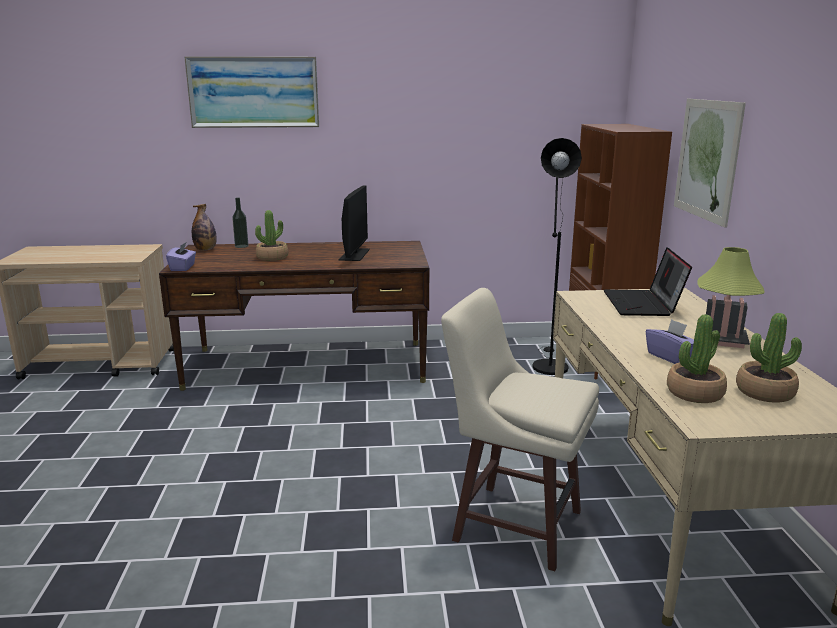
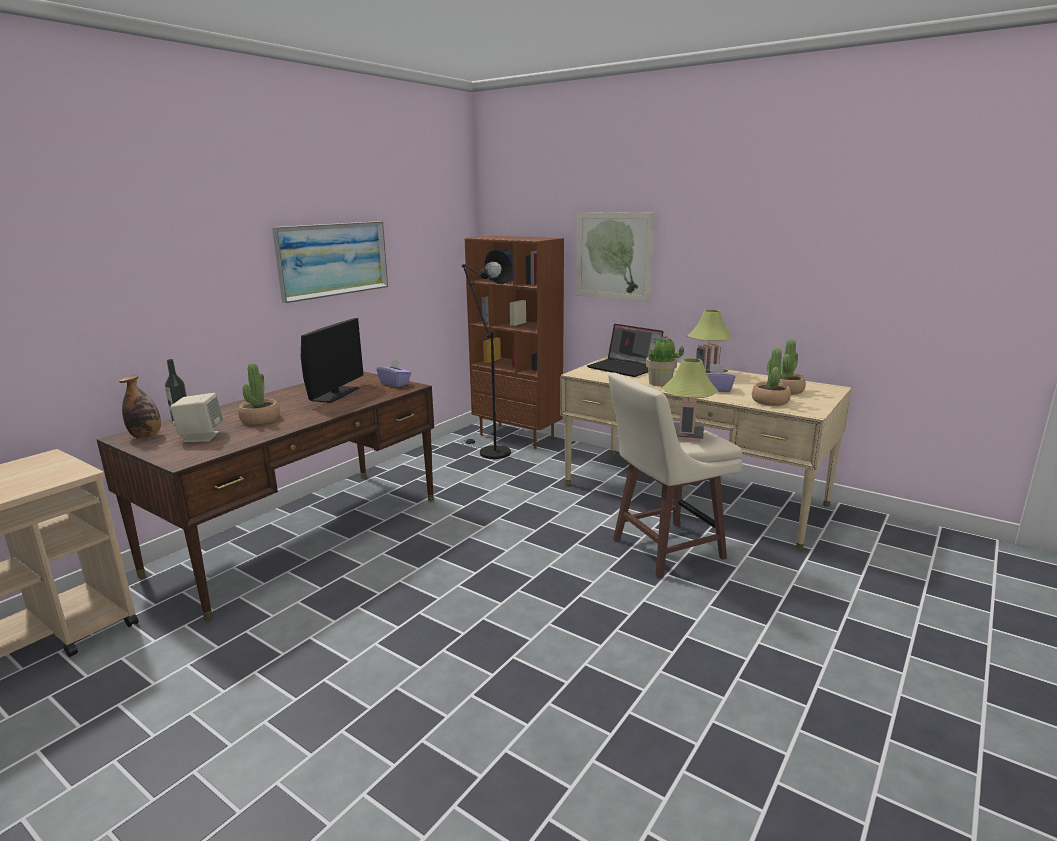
camera: 50 degrees left, 0 degrees up
(183, 268) = (187, 458): purple tissue box -> purple tissue box (395, 384)
(222, 258) = (201, 437): none -> beige speaker
(254, 92) = (158, 222): picture -> picture (333, 259)
(354, 254) = (335, 394): monitor -> monitor turned 60 degrees clockwise
(544, 391) = (686, 434): none -> table lamp
(628, 330) = (660, 383): none -> potted plant

